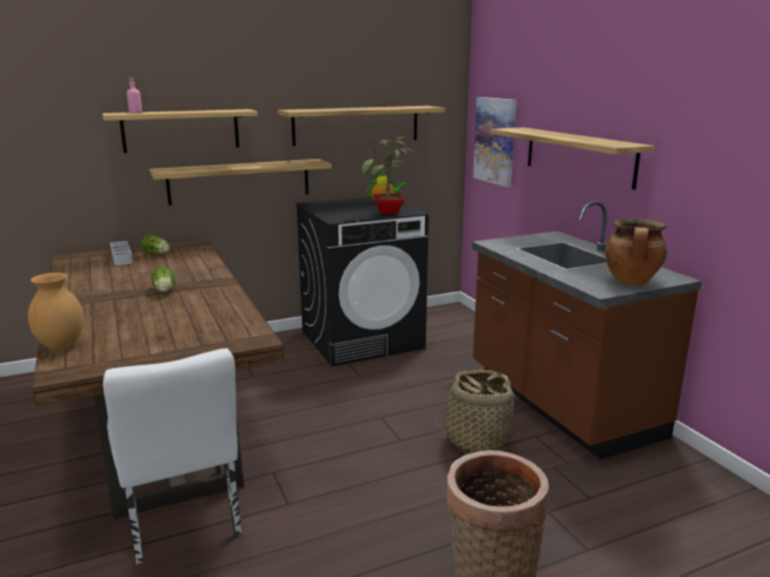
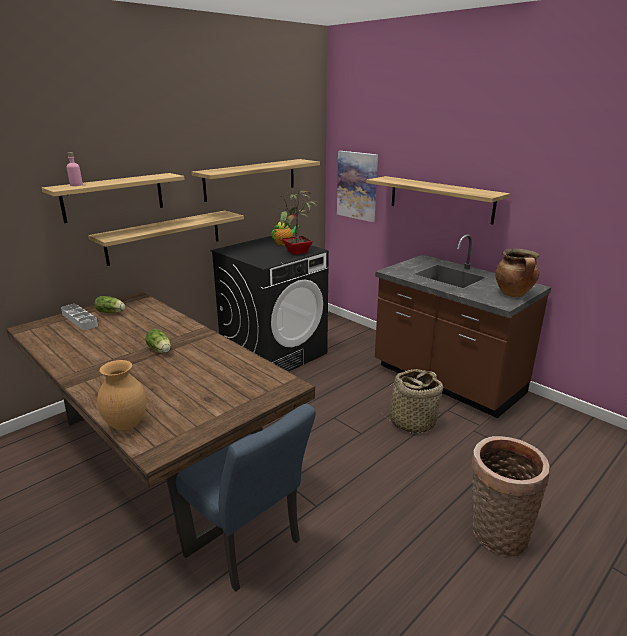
camera: 20 degrees left, 5 degrees up
(182, 520) = (244, 543): white chair -> blue chair

